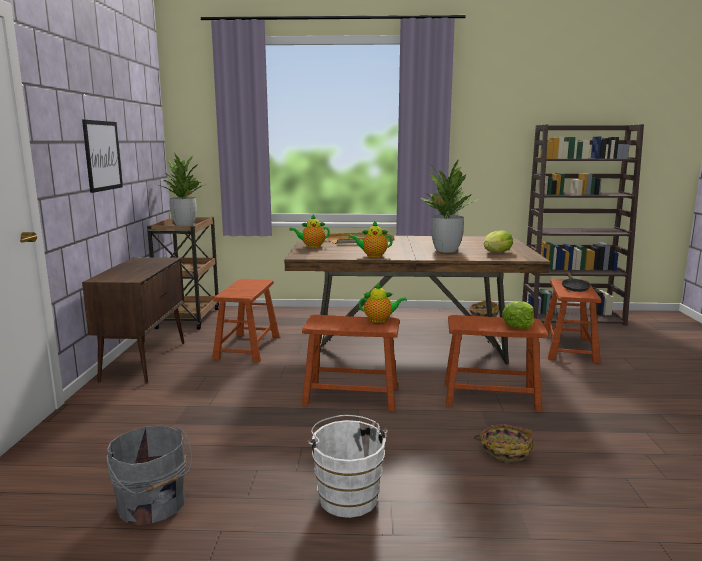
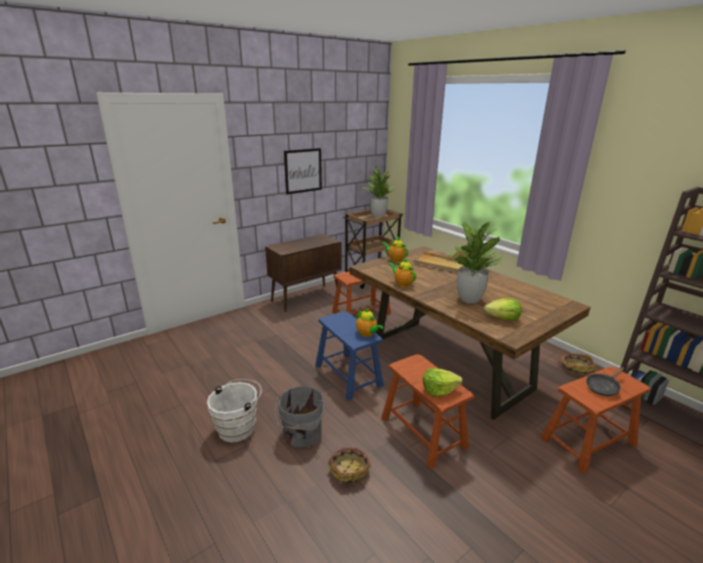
camera: 50 degrees right, 10 degrees up
(152, 505) = (186, 376): grey bucket -> grey bucket (301, 434)
(351, 395) = (348, 375): brown stool -> blue stool

